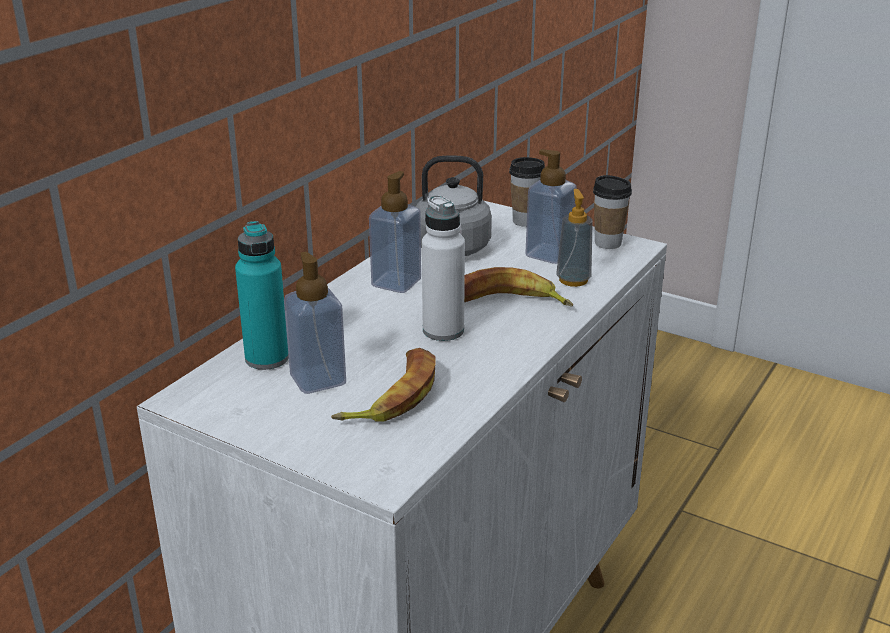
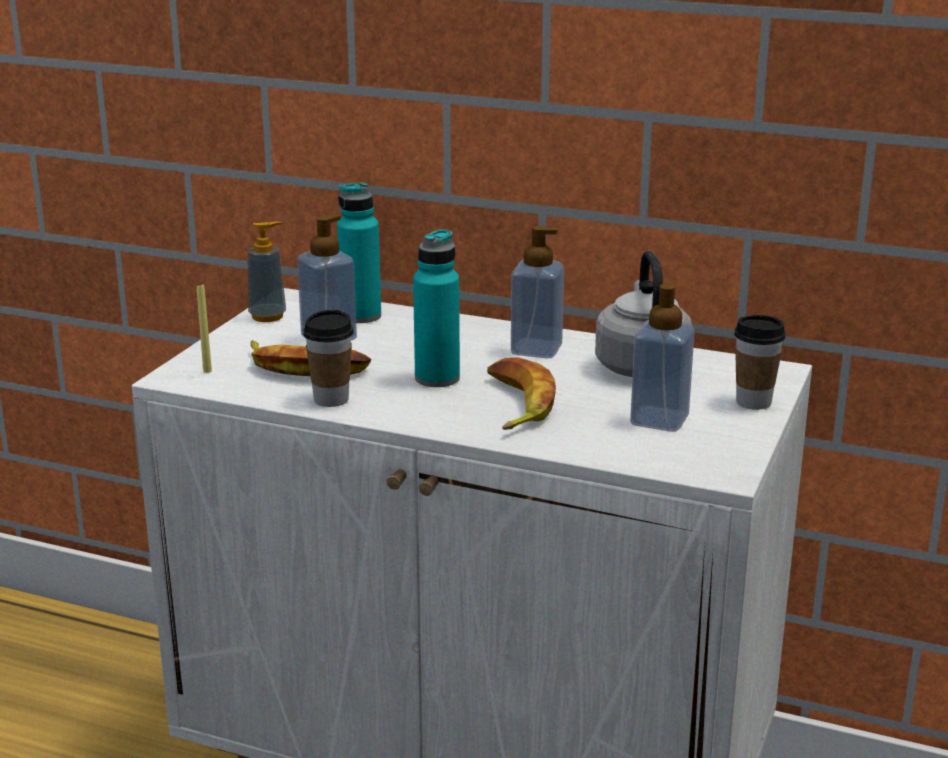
camera: 80 degrees right, 5 degrees down
(377, 456) = (207, 371): none -> yellow candle
(443, 331) = (437, 378): white bottle -> turquoise bottle
(573, 280) = (593, 436): soap dispenser -> soap dispenser (267, 316)
(608, 243) = (719, 455): cup -> cup (331, 399)

